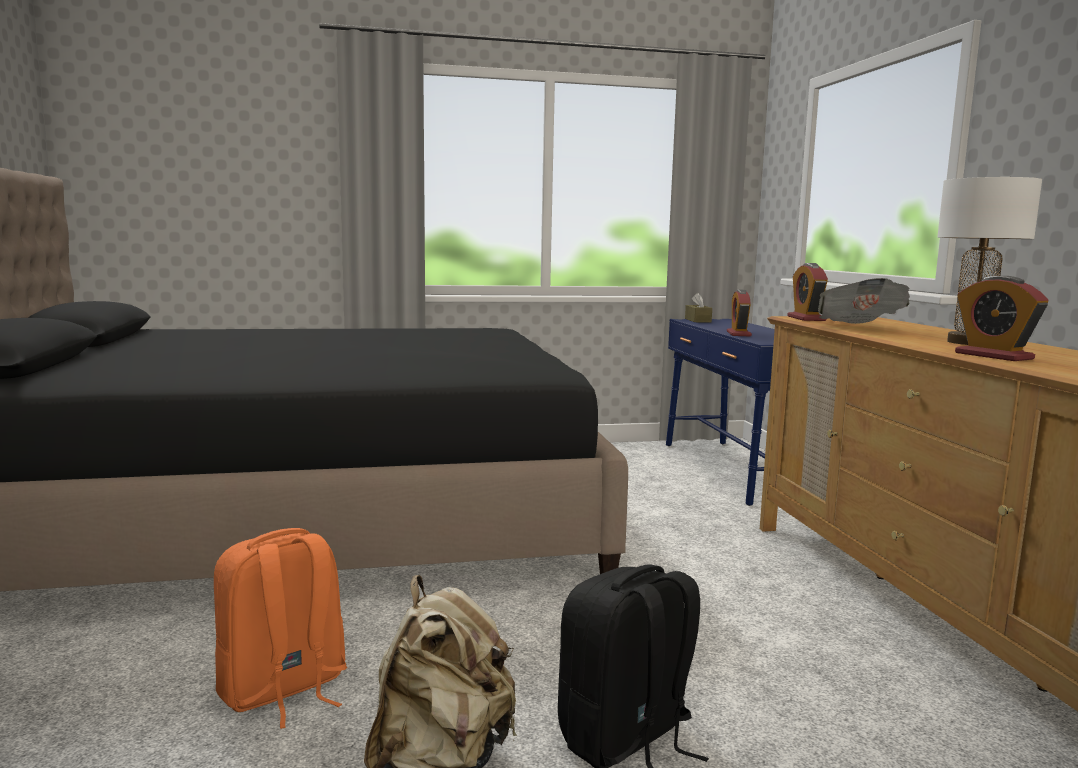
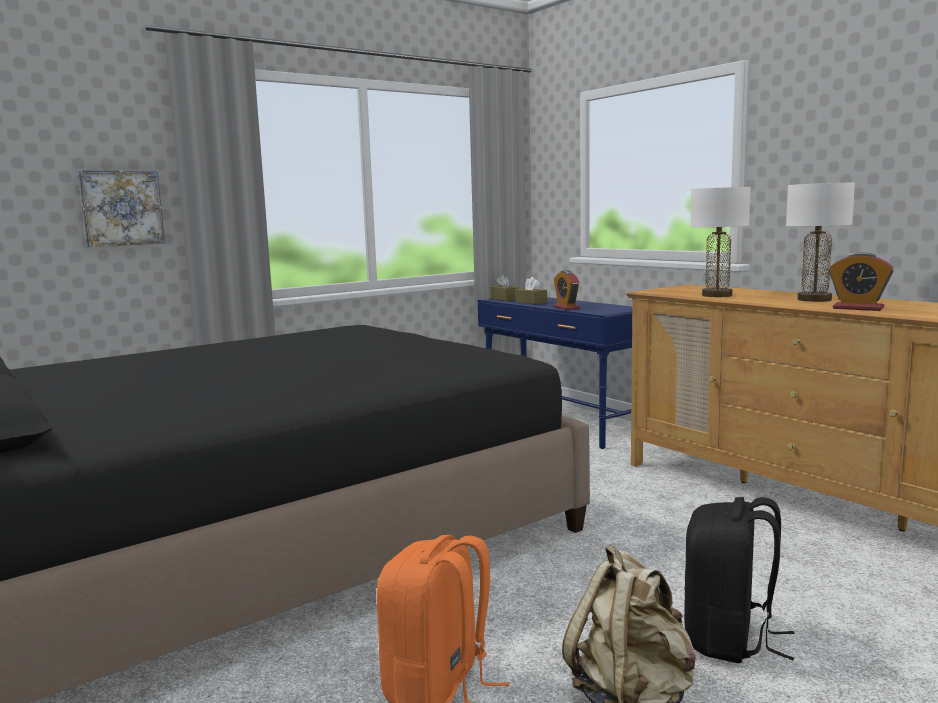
camera: 25 degrees left, 0 degrees up
(292, 196) = (121, 208): none -> picture
(716, 326) = (531, 302): none -> brown tissue box
(806, 318) = (658, 291): alarm clock -> none
(859, 327) = (716, 295): newspaper -> table lamp

